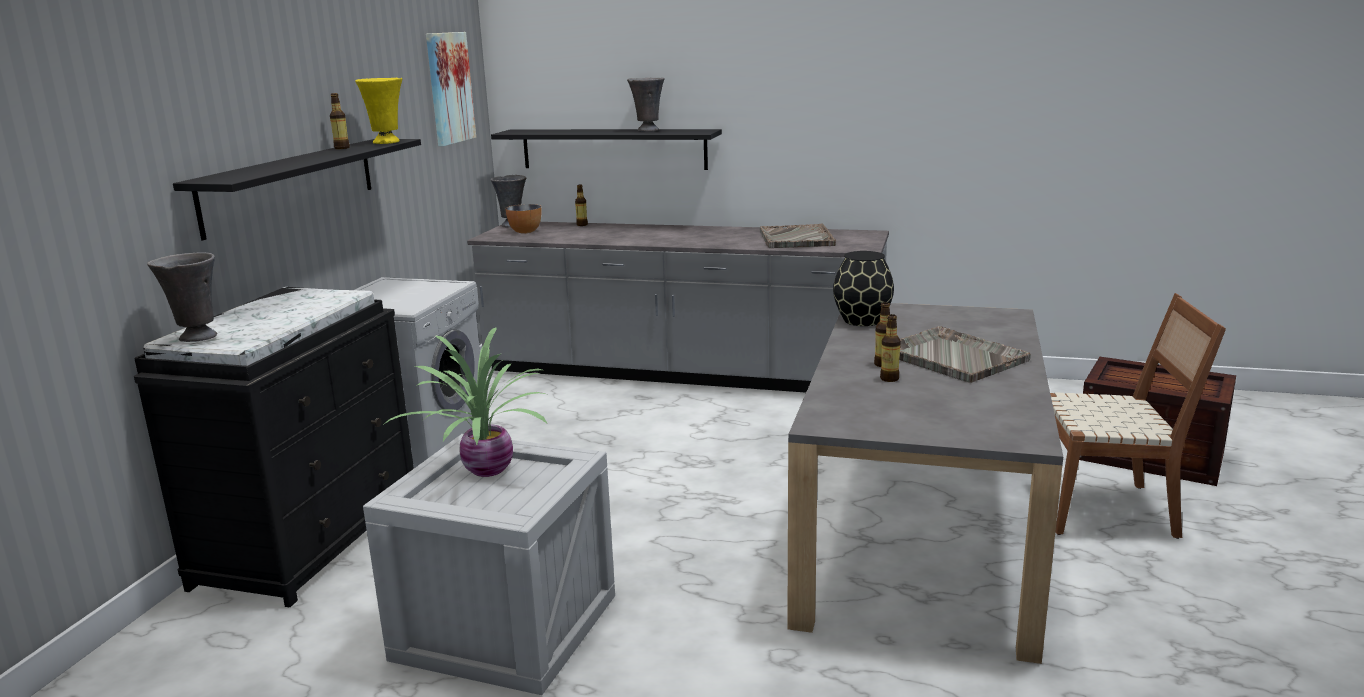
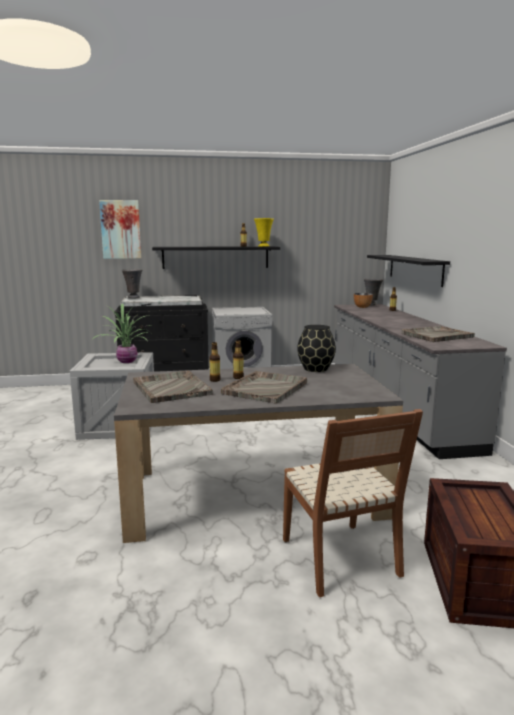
camera: 65 degrees right, 5 degrees down
(449, 88) = (346, 229): picture -> picture (121, 229)
(647, 130) = (418, 258): grey vase -> none
(922, 409) = (171, 388): none -> grey tray

